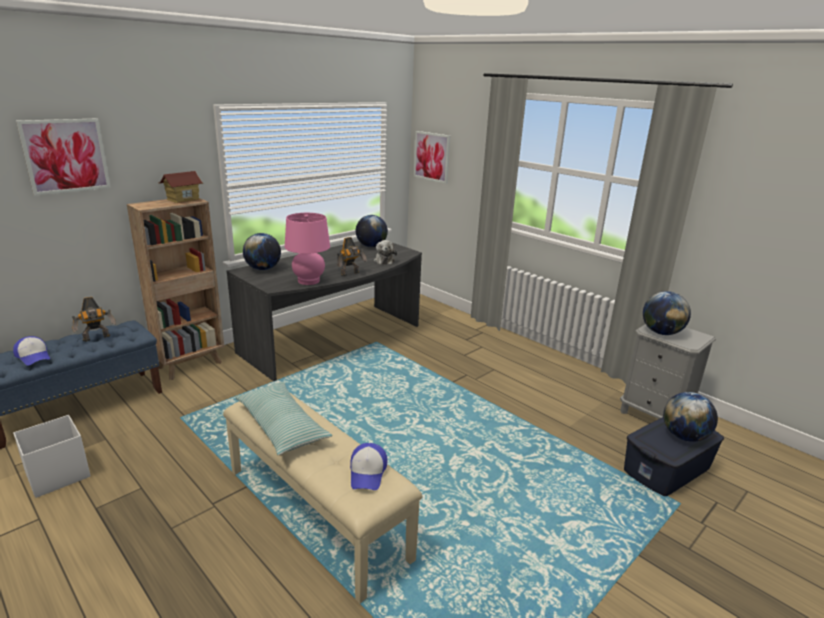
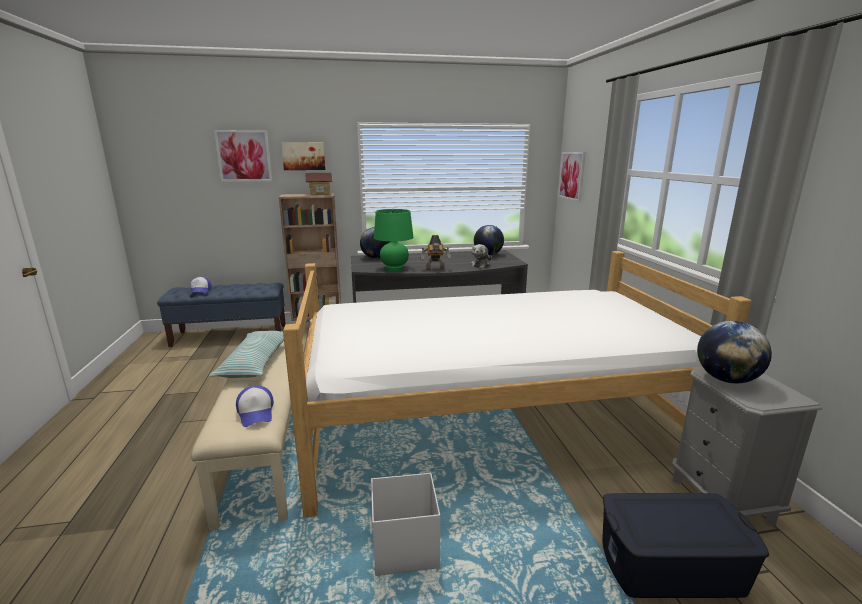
camera: 35 degrees right, 5 degrees down
(57, 475) = (171, 369): white storage box -> white storage box (403, 548)
(97, 338) = (244, 288): toy robot -> none
(150, 150) = (303, 156): none -> picture
(308, 281) = (394, 269): pink table lamp -> green table lamp
(368, 472) = (256, 412): cap -> cap turned 60 degrees counterclockwise
(479, 416) = (492, 427): none -> bed
(684, 436) = (694, 526): globe -> none

